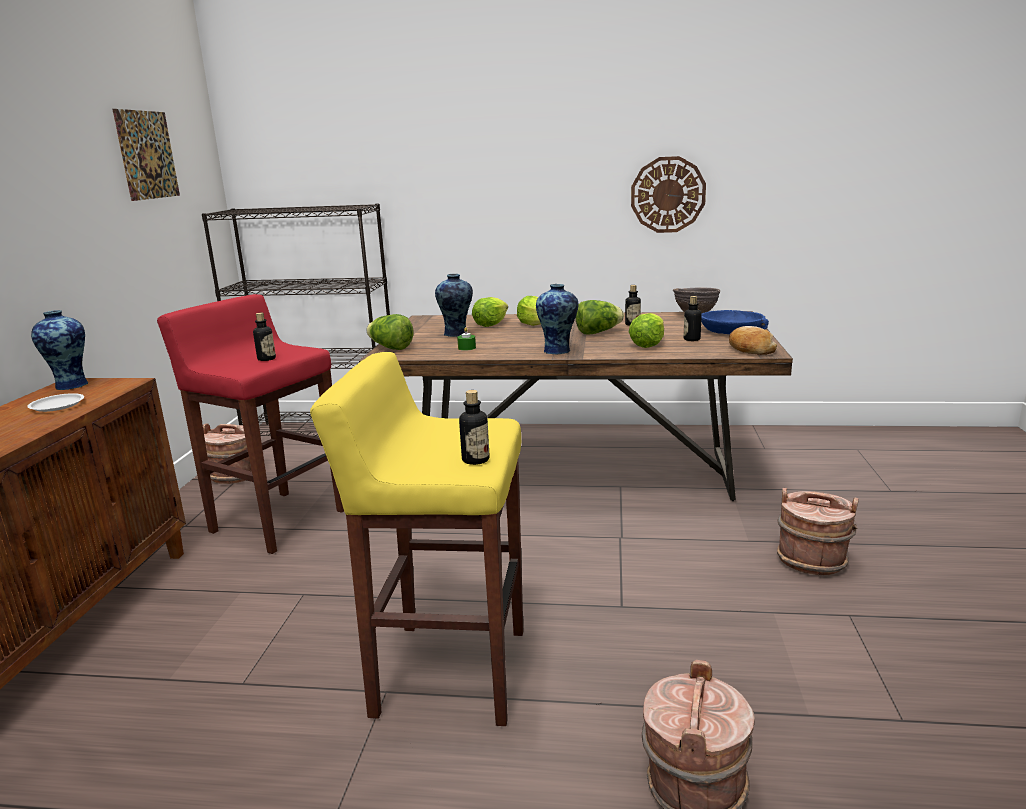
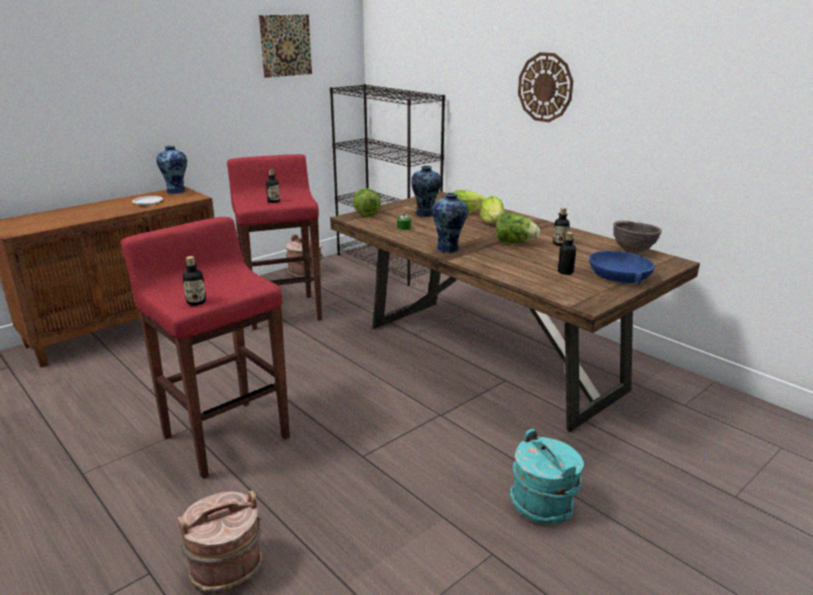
camera: 40 degrees right, 5 degrees up
(448, 671) = (225, 436): yellow stool -> red stool
(647, 345) = (520, 265): lettuce -> none
(668, 195) = (664, 125): wall clock -> wall clock (545, 87)
(750, 349) = (584, 297): bread -> none
(812, 560) = (543, 504): brown bucket -> turquoise bucket

